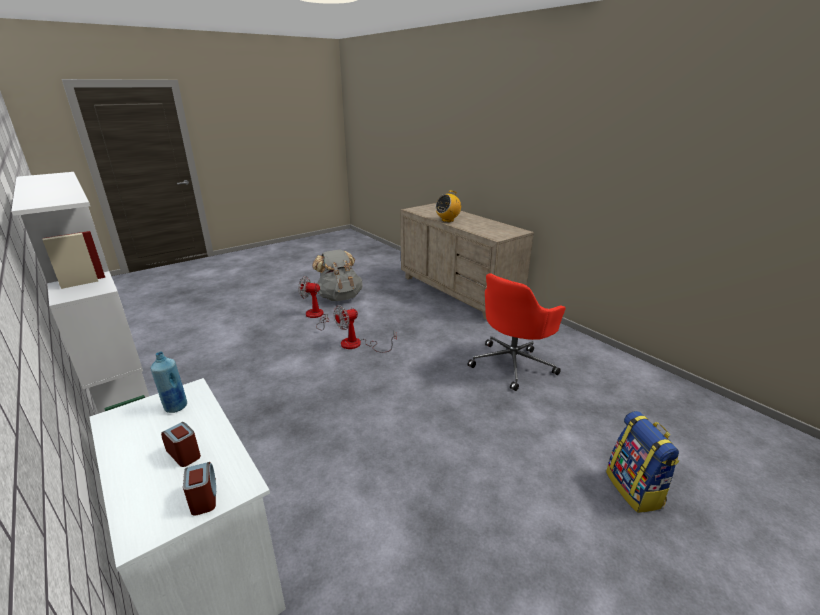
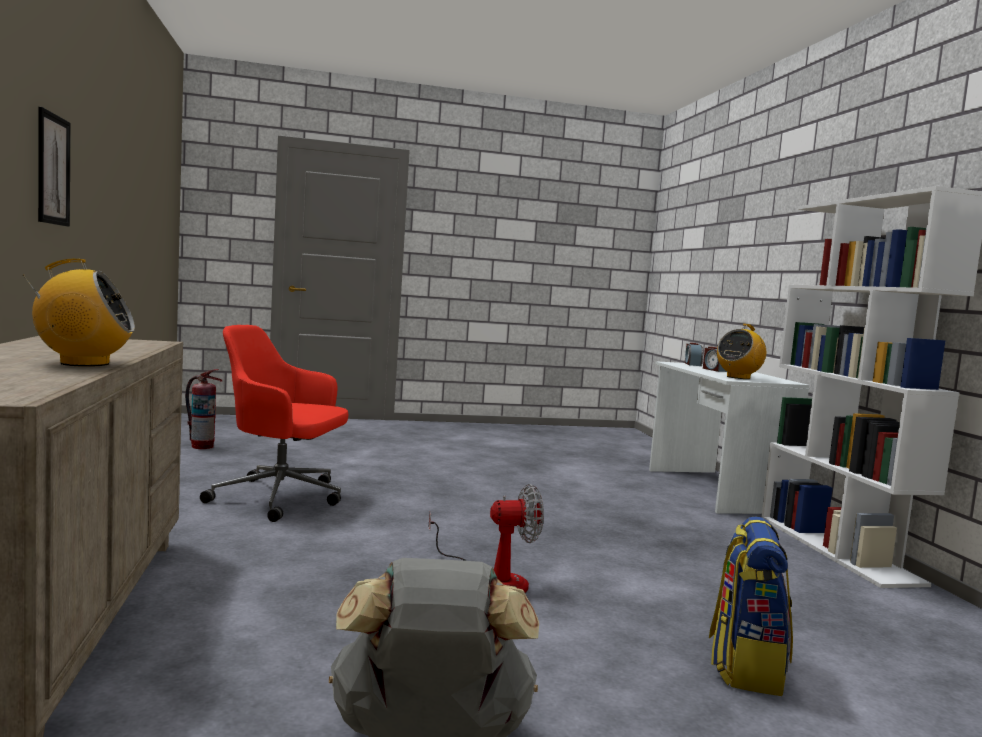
camera: 155 degrees left, 20 degrees down
(175, 407) = (738, 377): blue bottle -> radio
(316, 316) = (557, 678): fan -> none
(513, 364) = (281, 498): red office chair -> red office chair turned 150 degrees counterclockwise
(569, 164) = (53, 169): none -> picture
(635, 489) = (360, 443): backpack -> backpack (745, 667)
(677, 404) = (202, 446): none -> fire extinguisher

